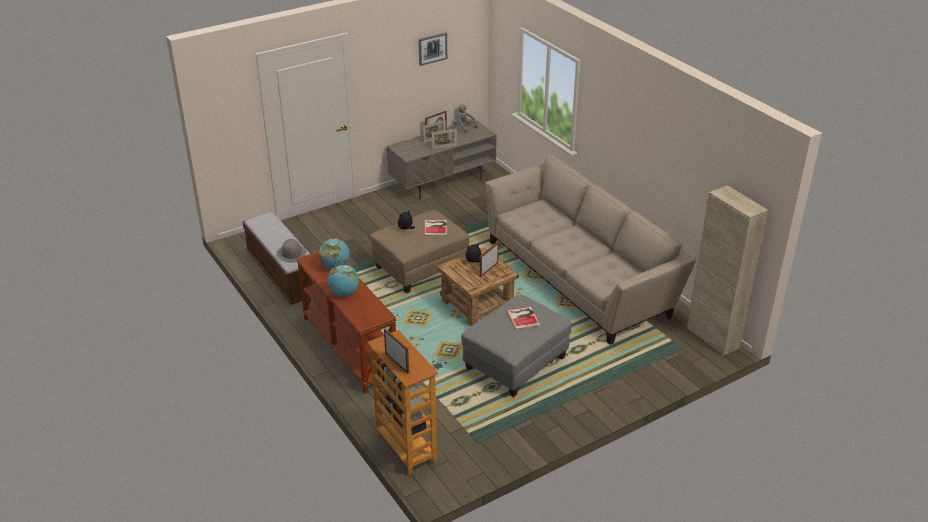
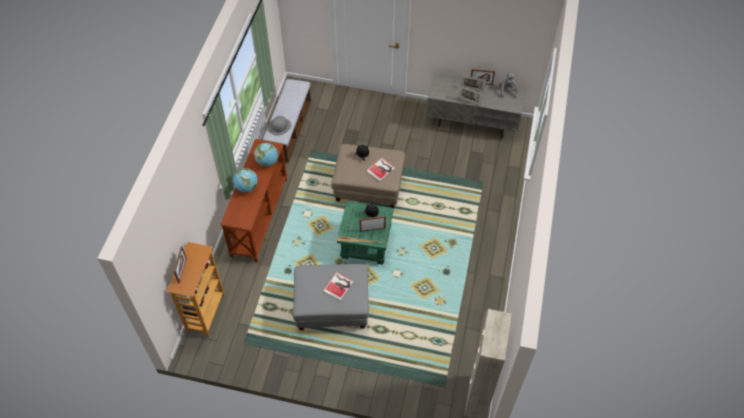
camera: 45 degrees right, 20 degrees up
(432, 48) = (493, 20): picture -> none
(477, 305) = (365, 244): brown side table -> green side table
(580, 277) = (457, 274): beige sofa -> none

